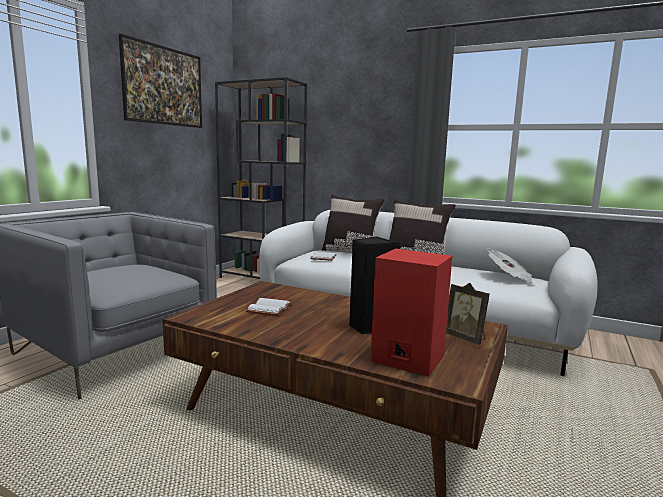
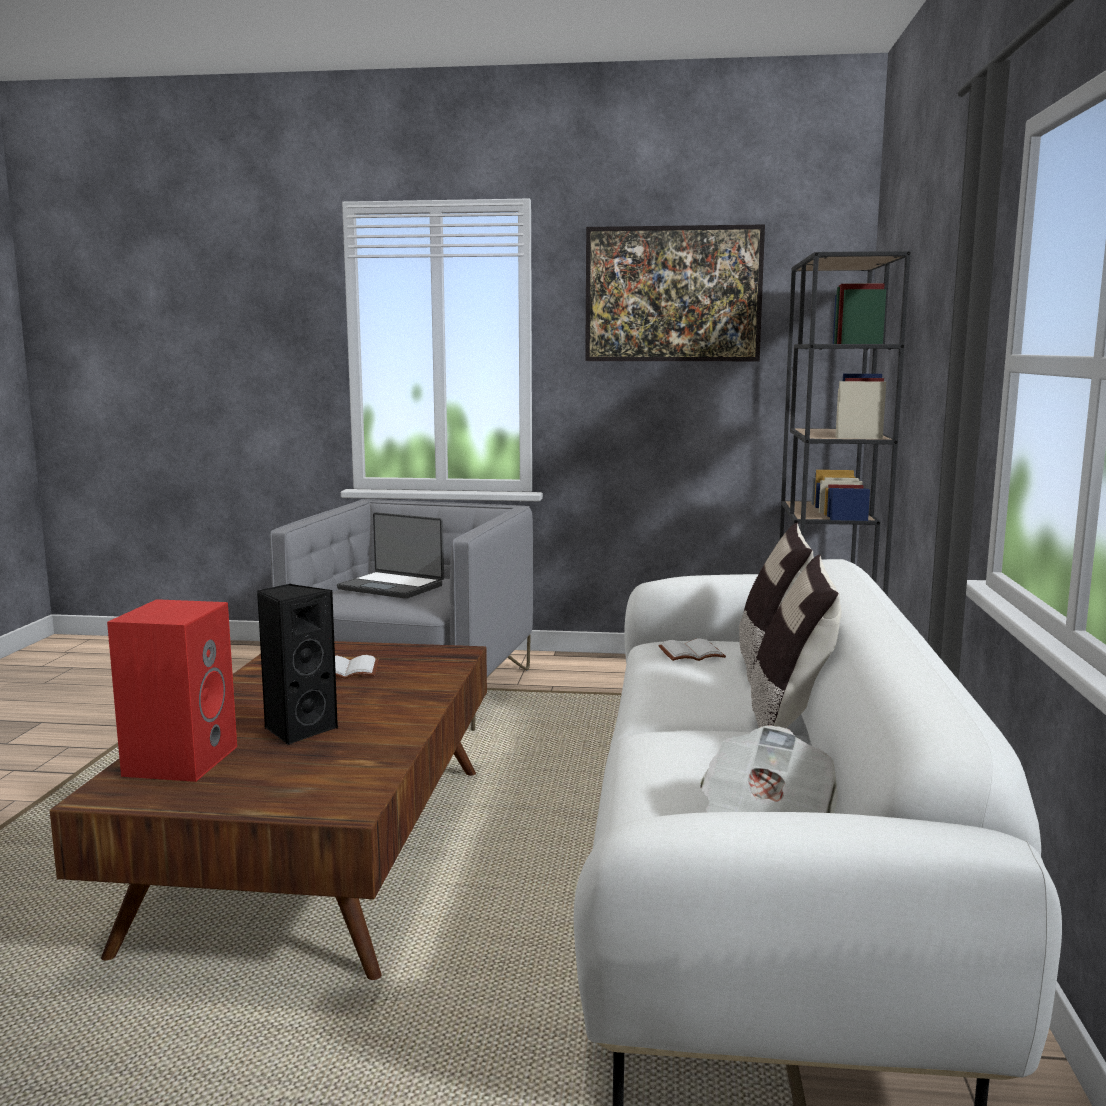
camera: 70 degrees right, 0 degrees up
(119, 275) = (392, 587): none -> laptop
(465, 338) = (275, 793): picture frame -> none

